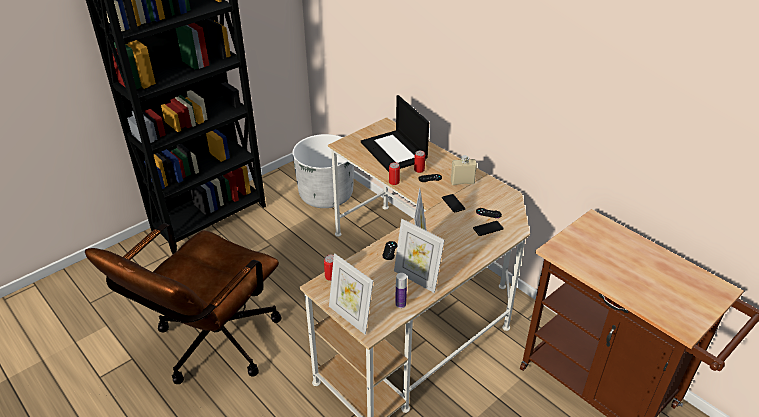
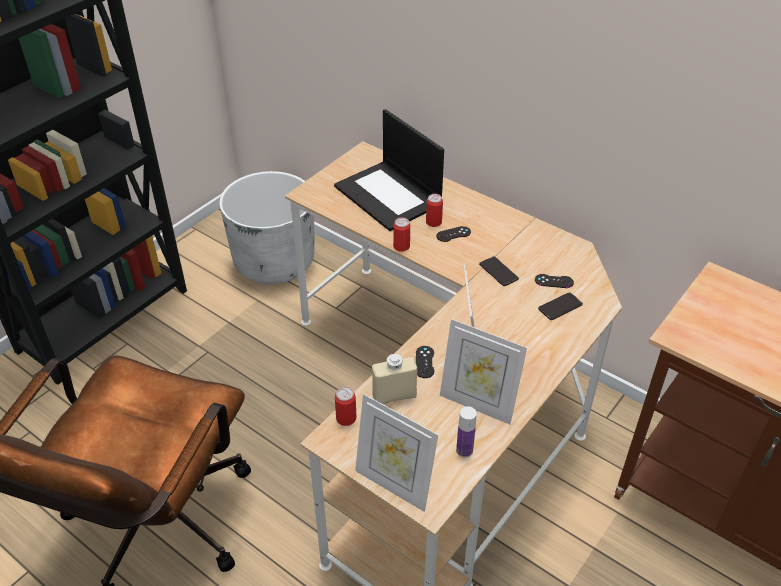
camera: 10 degrees left, 5 degrees up
(462, 182) = (502, 235): beige bottle -> beige bottle (394, 396)

